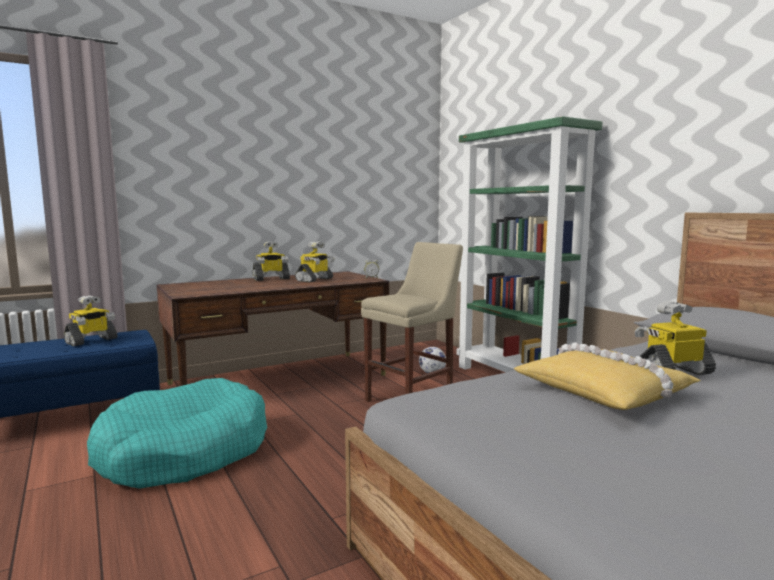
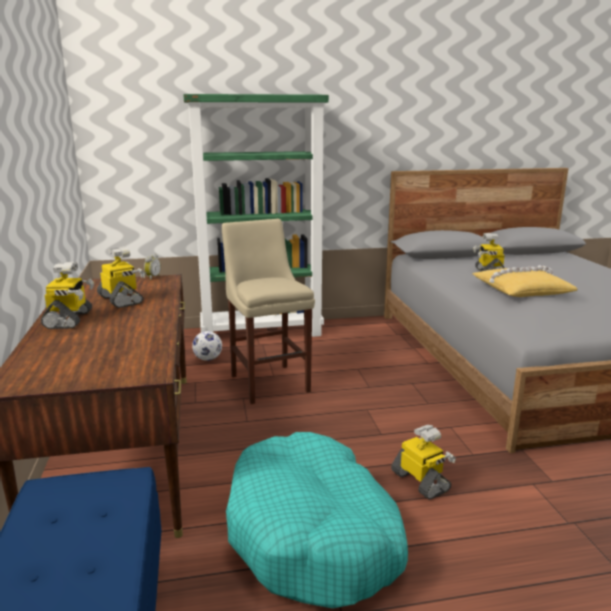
camera: 70 degrees left, 10 degrees up
(91, 341) = (56, 538): toy robot -> toy robot (421, 481)

